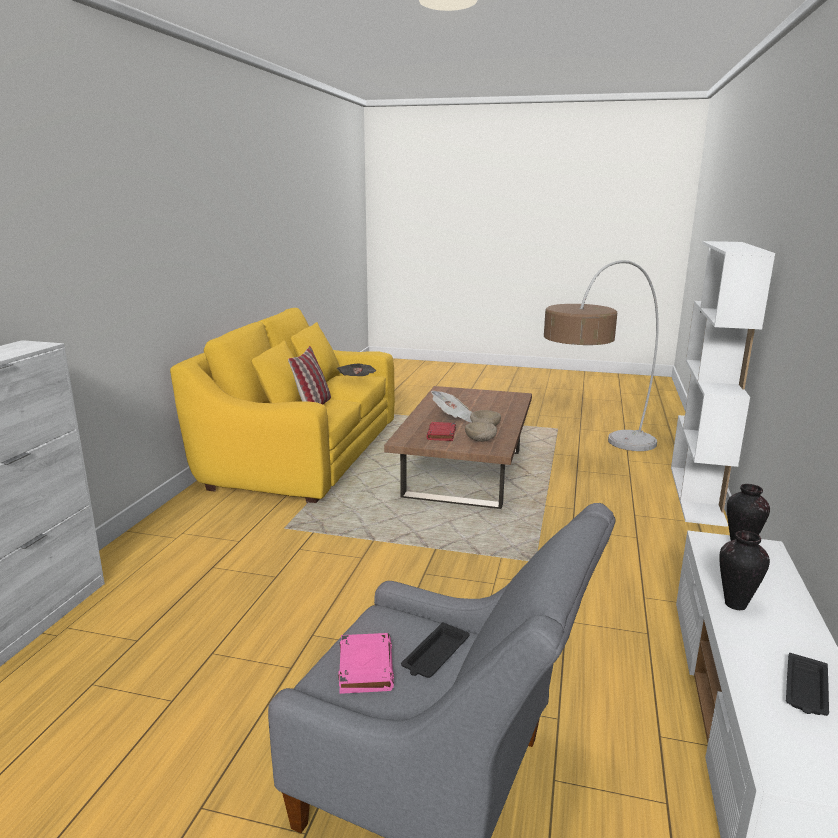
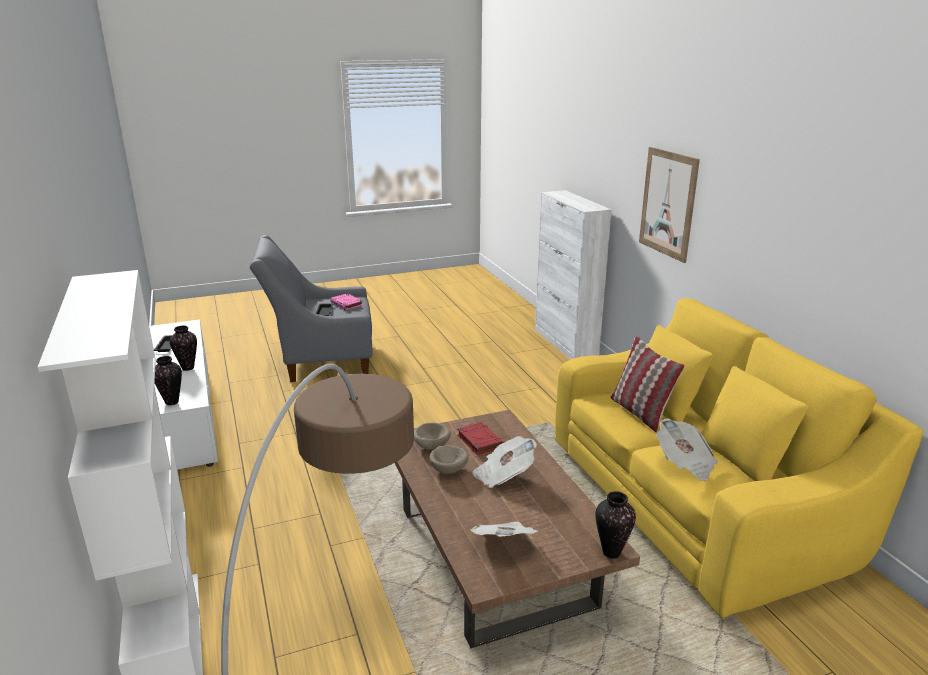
camera: 145 degrees right, 5 degrees up
(106, 282) = (668, 203): none -> picture
(445, 388) = (611, 552): none -> vase
(492, 400) = (504, 544): none -> newspaper

